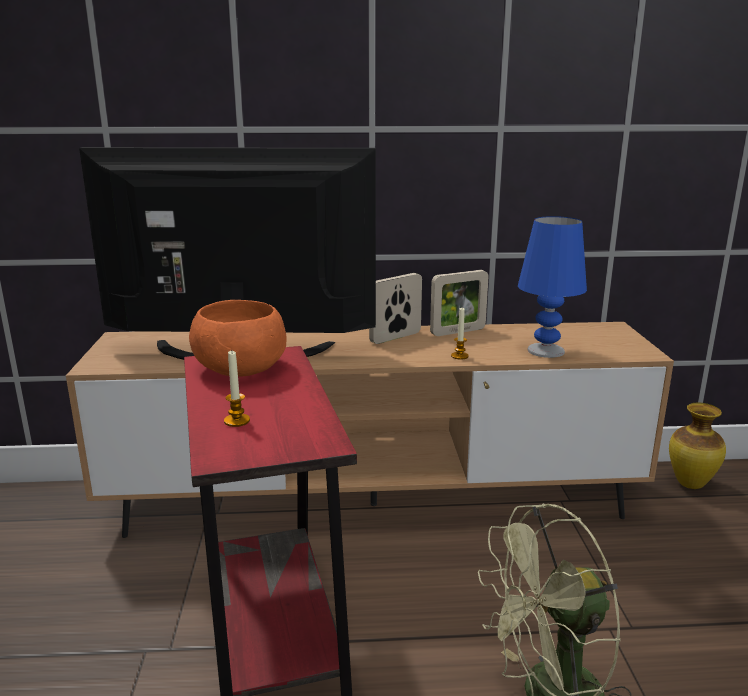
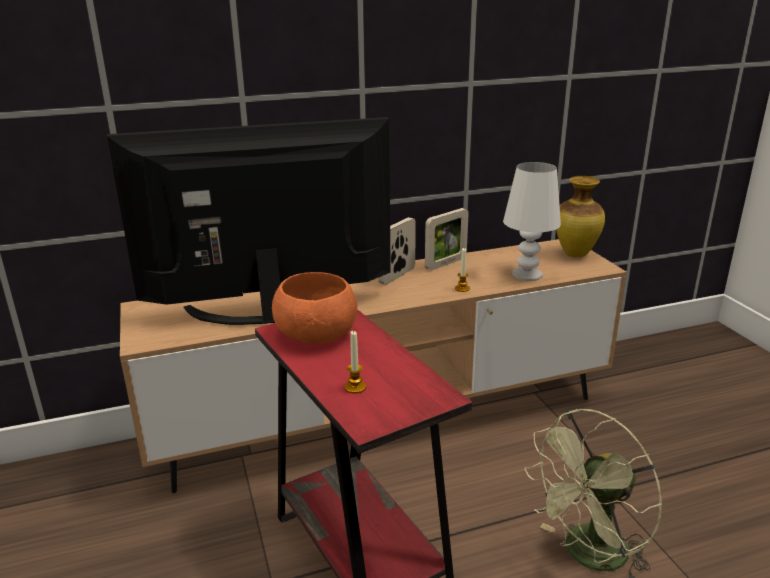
camera: 15 degrees left, 5 degrees up
(546, 350) = (527, 274): blue table lamp -> white table lamp
(691, 484) = (625, 362): vase -> vase (576, 255)

